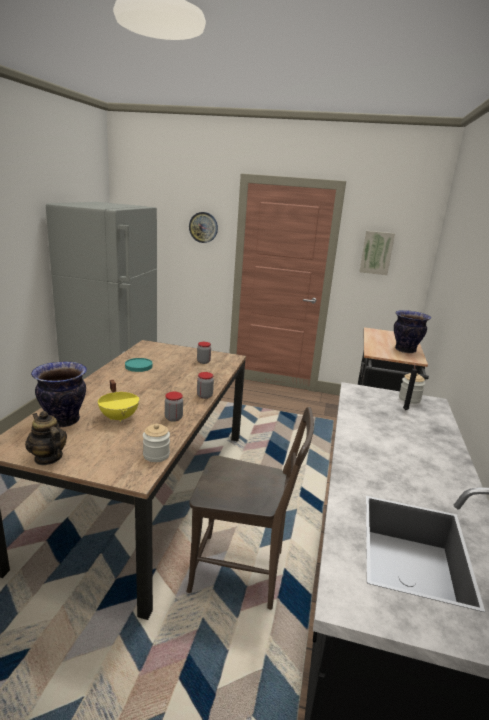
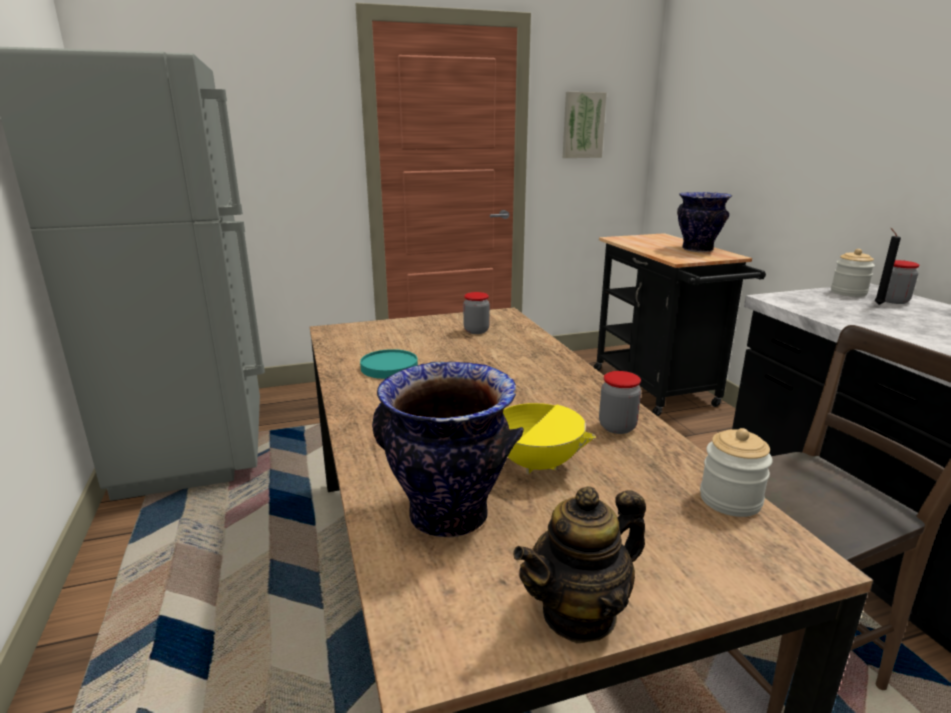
camera: 30 degrees left, 0 degrees up
(48, 458) = (579, 613): teapot -> teapot turned 45 degrees counterclockwise
(203, 227) = (297, 111): wall clock -> none
(204, 396) = (584, 377): jar -> jar (893, 301)

